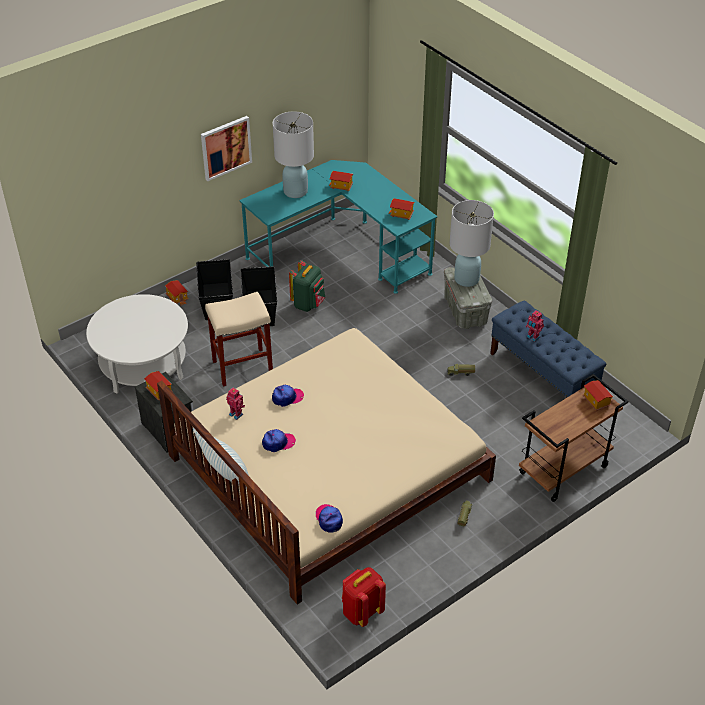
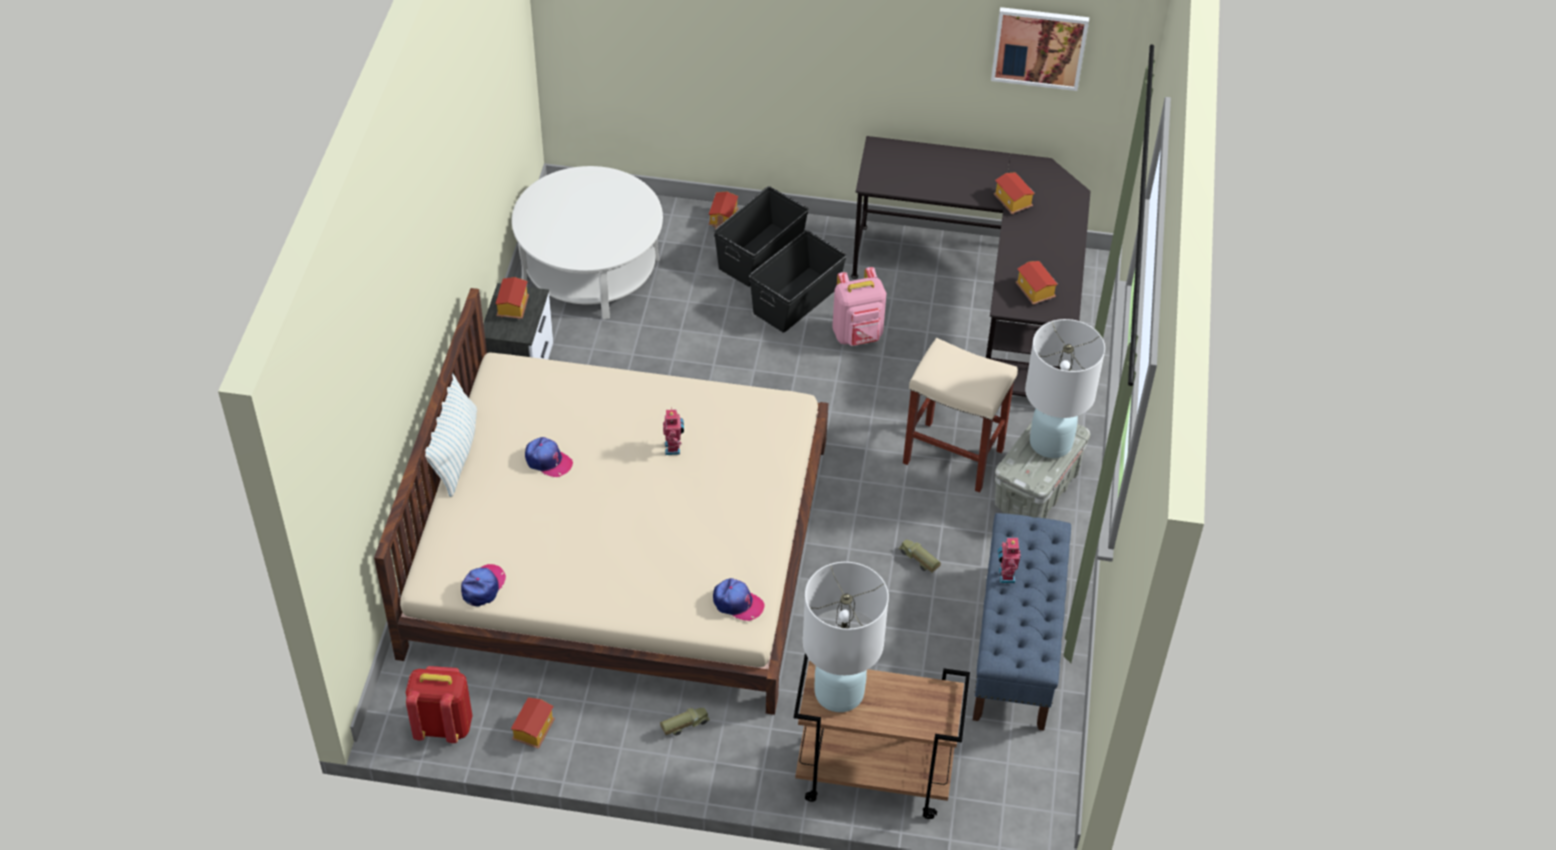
camera: 45 degrees right, 5 degrees up
(226, 147) = (859, 49): picture -> picture (1039, 47)
(236, 414) = (550, 394): toy robot -> toy robot (674, 448)
(241, 367) = (683, 355): beige stool -> beige stool (951, 456)
(287, 397) = (625, 418): cap -> cap (737, 603)
(295, 191) = (947, 170): white table lamp -> white table lamp (839, 693)
(308, 304) = (858, 335): green backpack -> pink backpack
(341, 253) = (984, 300): turquoise desk -> black desk
(595, 402) = (931, 709): toy house -> toy house (533, 730)

